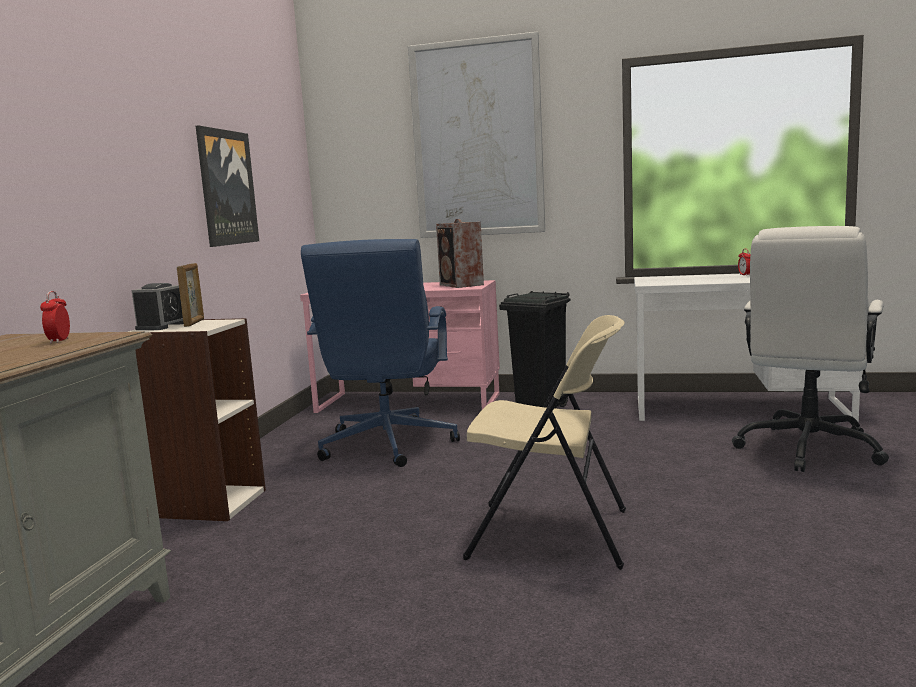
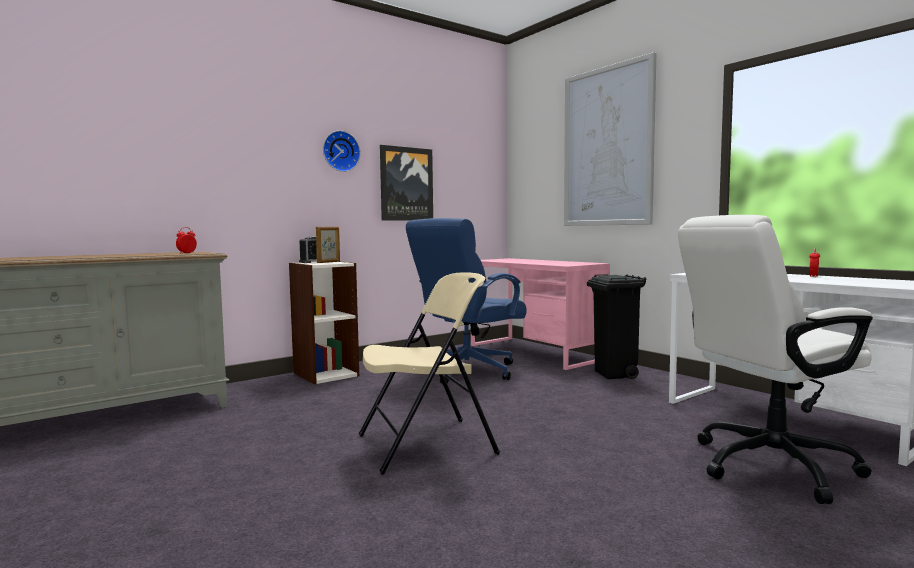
camera: 40 degrees right, 5 degrees down
(154, 136) = (340, 151): none -> wall clock
(461, 285) = (570, 263): speaker -> none
(549, 534) = (426, 444): beige chair -> beige chair turned 75 degrees counterclockwise

